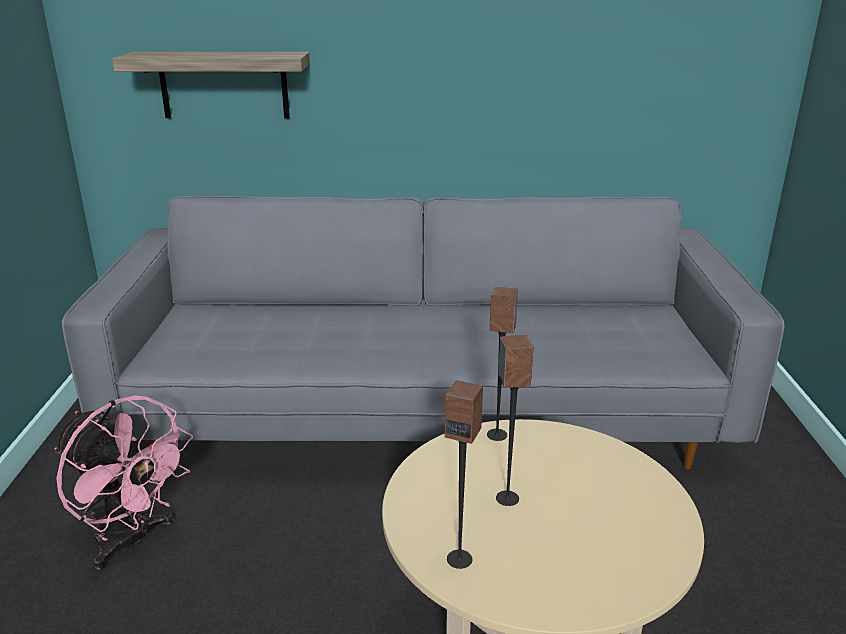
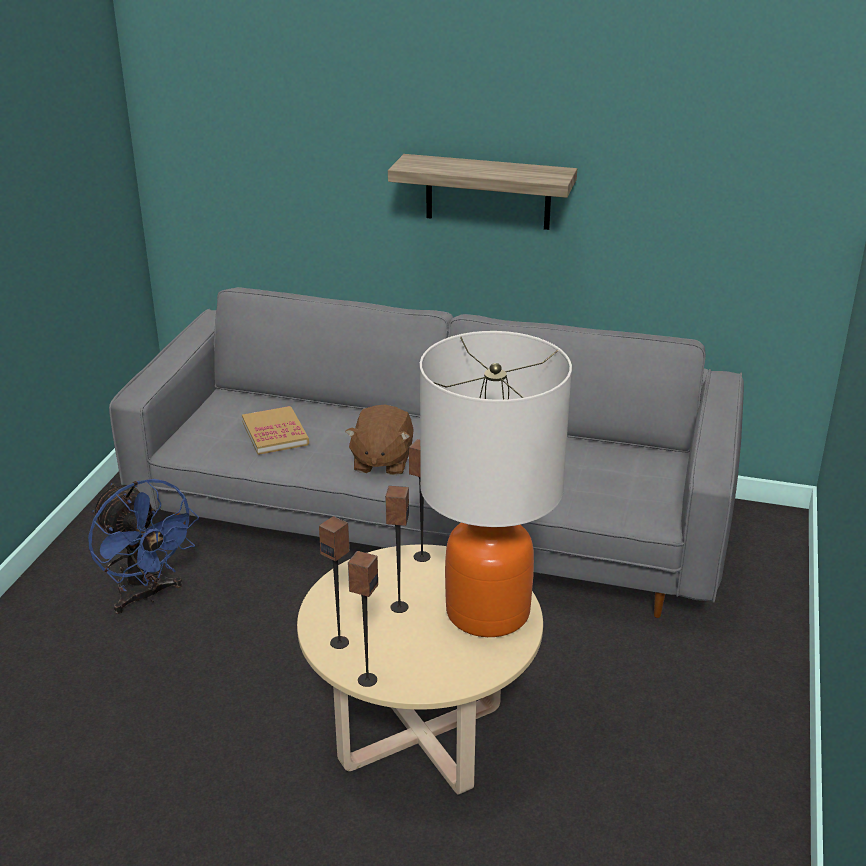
camera: 15 degrees right, 5 degrees up
(132, 541) = (146, 595): pink fan -> blue fan
(224, 85) = (280, 185): shelf -> shelf (488, 192)
(257, 336) = (275, 433): none -> book
(385, 348) = (381, 462): none -> brown plush toy
(525, 606) = (367, 680): none -> speaker
(613, 485) = (487, 611): none -> table lamp

